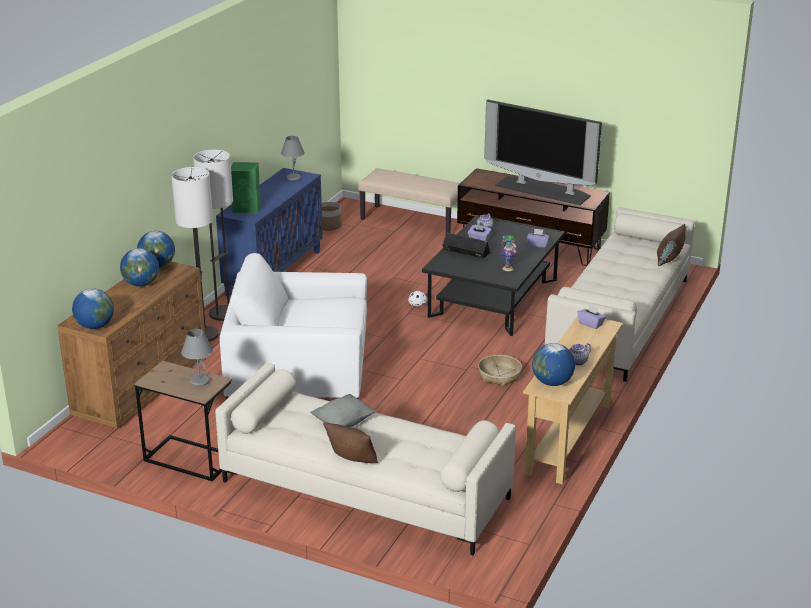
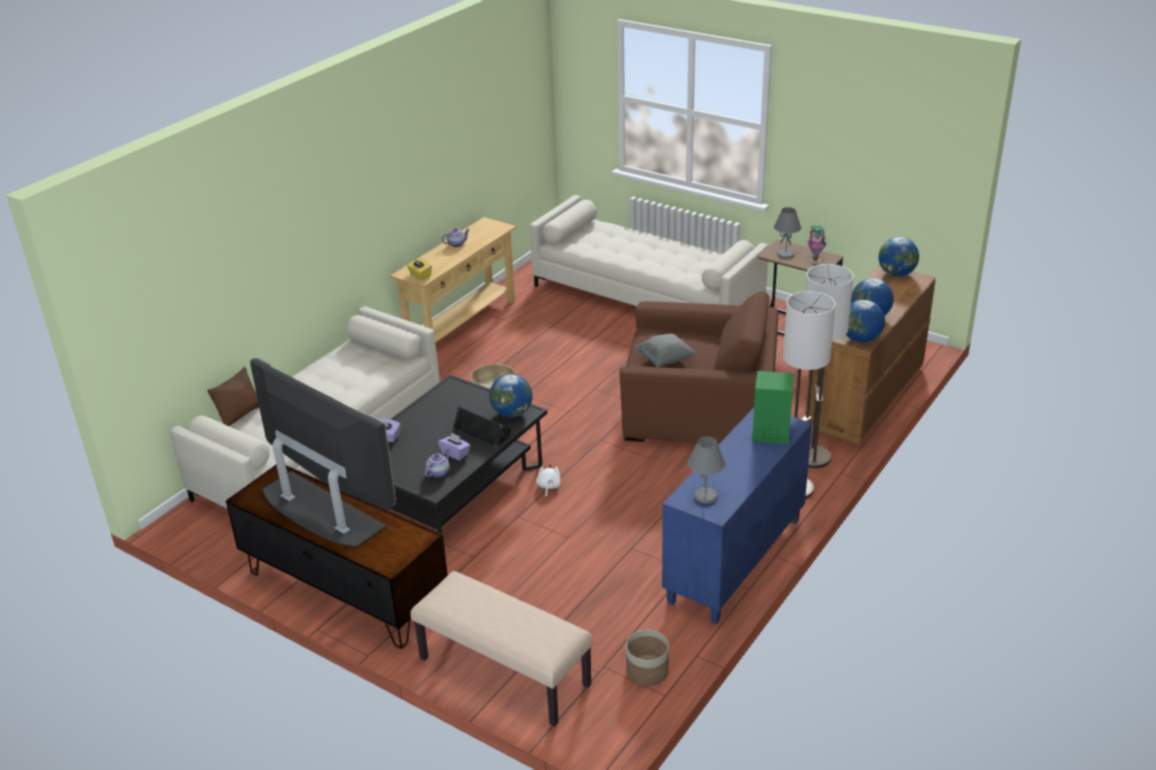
camera: 170 degrees left, 5 degrees up
(299, 367) = (699, 408): white armchair -> brown armchair
(344, 422) = (661, 262): grey pillow -> grey pillow (665, 360)
(351, 460) = (658, 237): brown pillow -> none
(507, 268) = (445, 403): vase -> vase (815, 261)
(552, 382) = (488, 230): globe -> globe (512, 413)
(591, 324) = (420, 275): purple tissue box -> yellow tissue box

